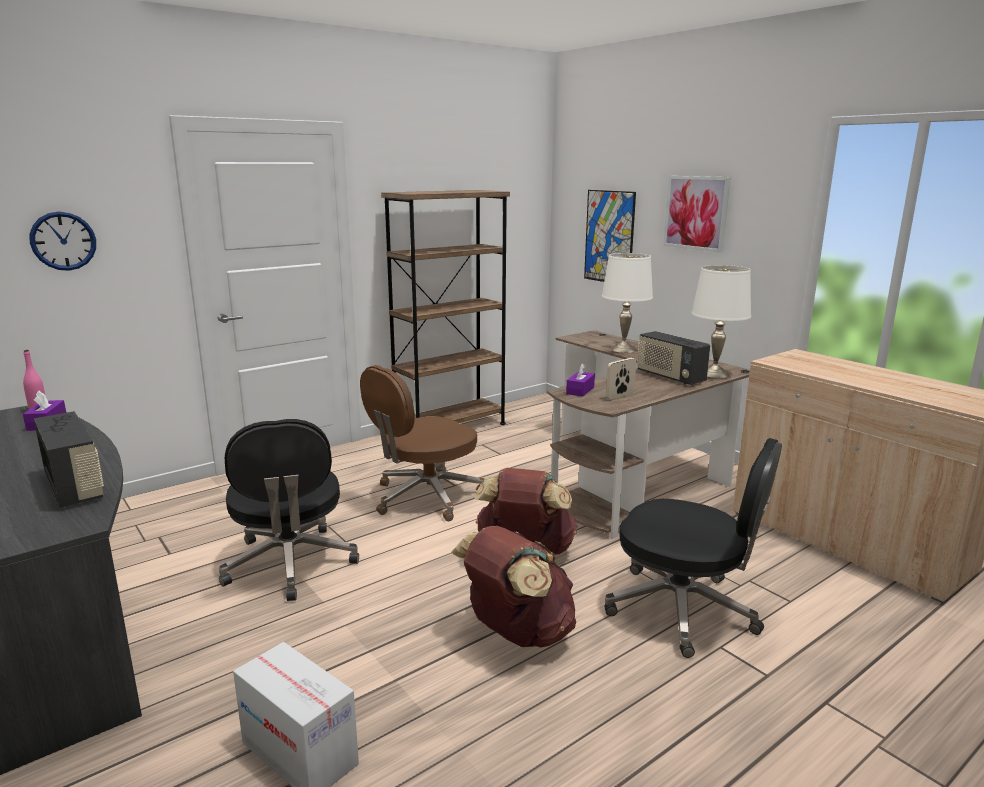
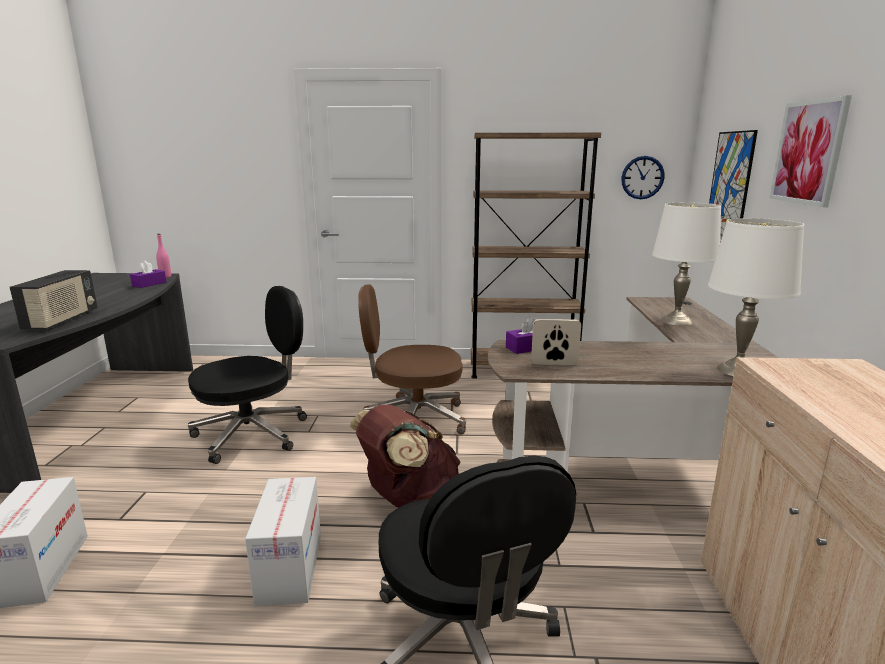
camera: 40 degrees right, 0 degrees up
(63, 241) = (219, 164): wall clock -> wall clock (642, 177)
(290, 564) = (253, 433): black office chair -> black office chair turned 150 degrees counterclockwise
(517, 633) = (289, 568): brown backpack -> cardboard box
(669, 377) = (665, 359): radio -> none

